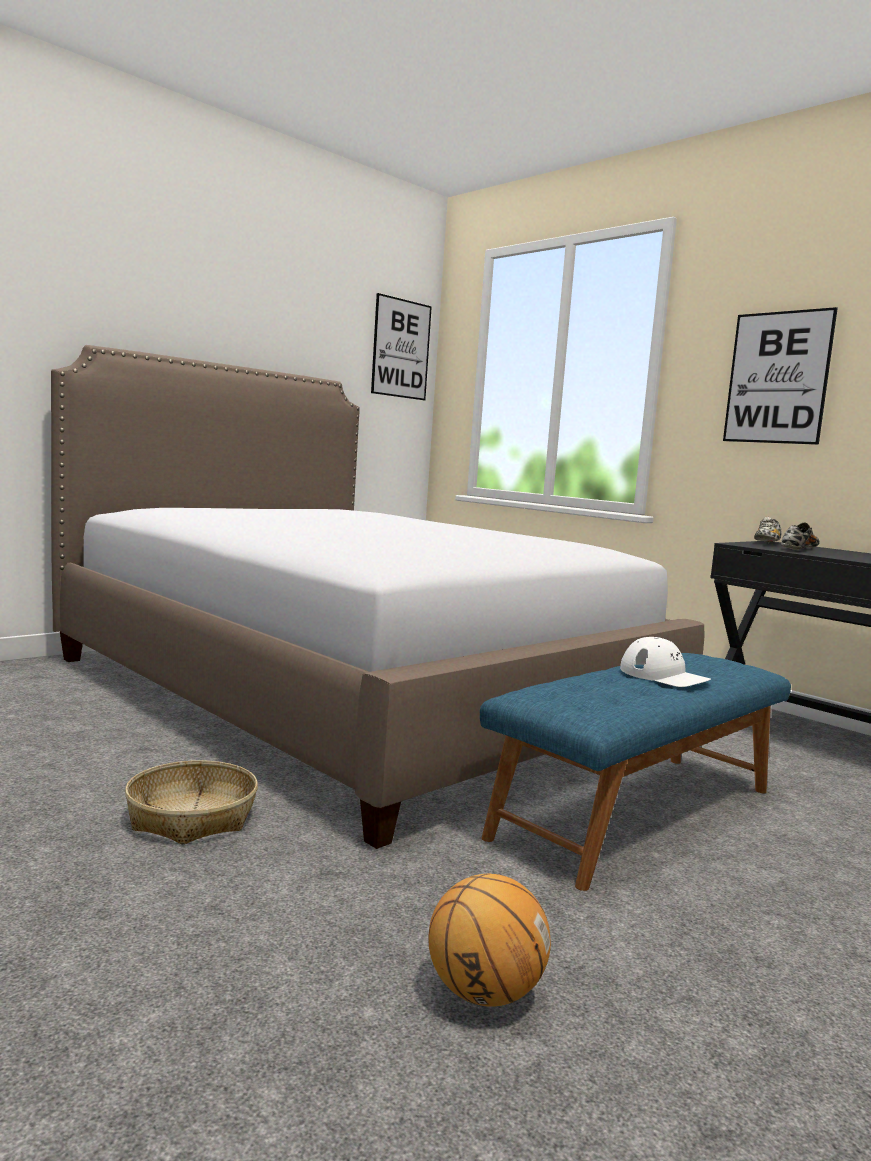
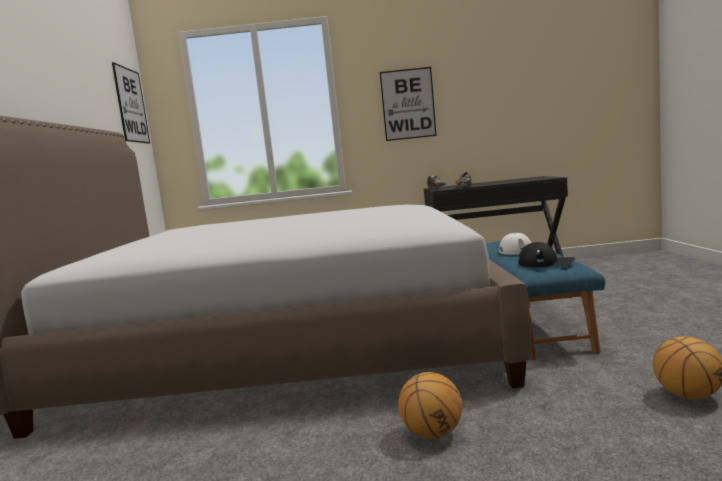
camera: 45 degrees left, 0 degrees up
(191, 817) = (432, 434): basket -> basketball
(591, 694) = (546, 263): none -> black cap

